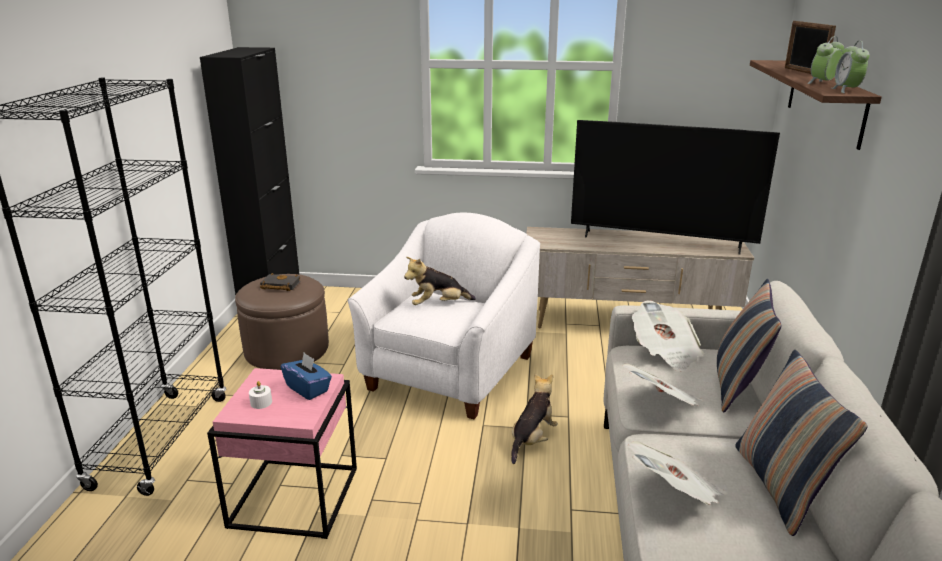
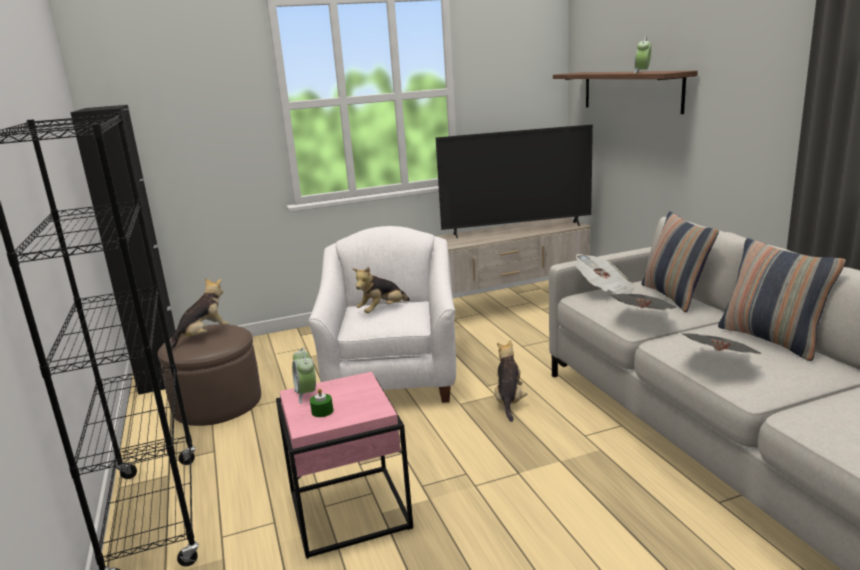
camera: 25 degrees left, 5 degrees down
(261, 402) = (322, 411): white candle -> green candle
(279, 286) = (203, 336): black book -> plush toy
(308, 389) = (353, 389): blue tissue box -> none
(804, 72) = (610, 72): picture frame -> none
(846, 90) = (669, 71): alarm clock -> alarm clock (306, 394)

